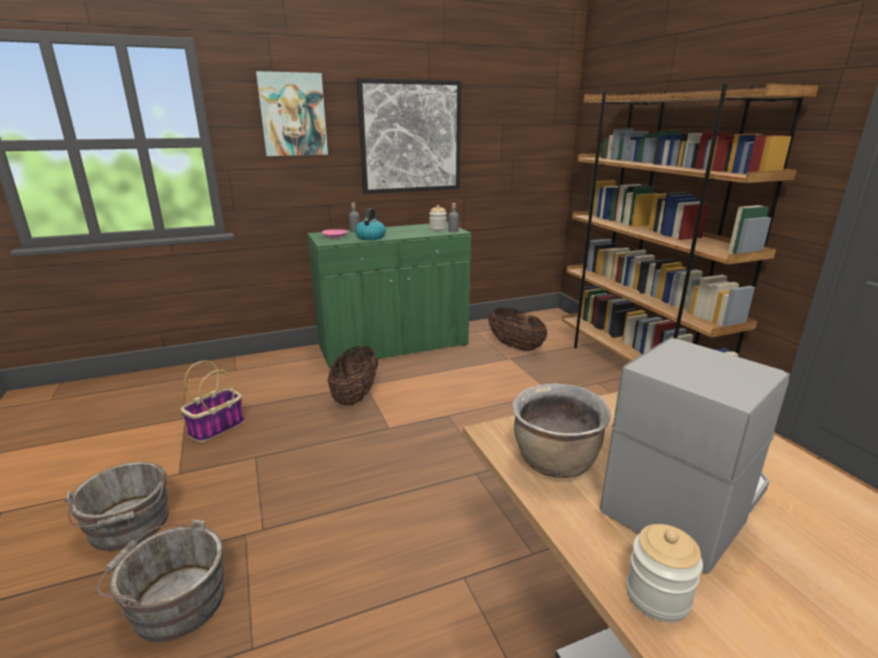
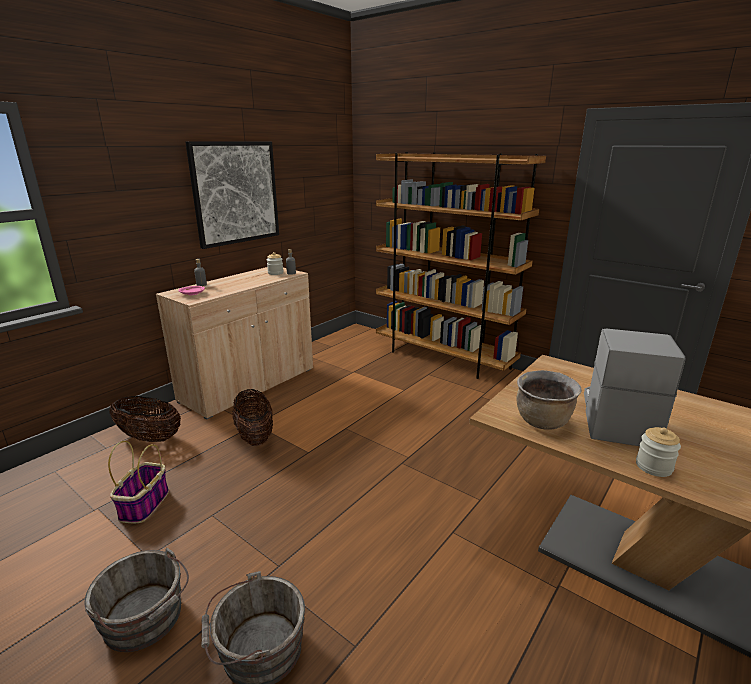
camera: 30 degrees left, 0 degrees up
(293, 115) = (129, 179): picture -> none
(370, 237) = (227, 289): kettle -> none
(393, 346) = (249, 385): green cabinet -> beige cabinet
(515, 346) = (349, 361): basket -> basket (149, 437)

